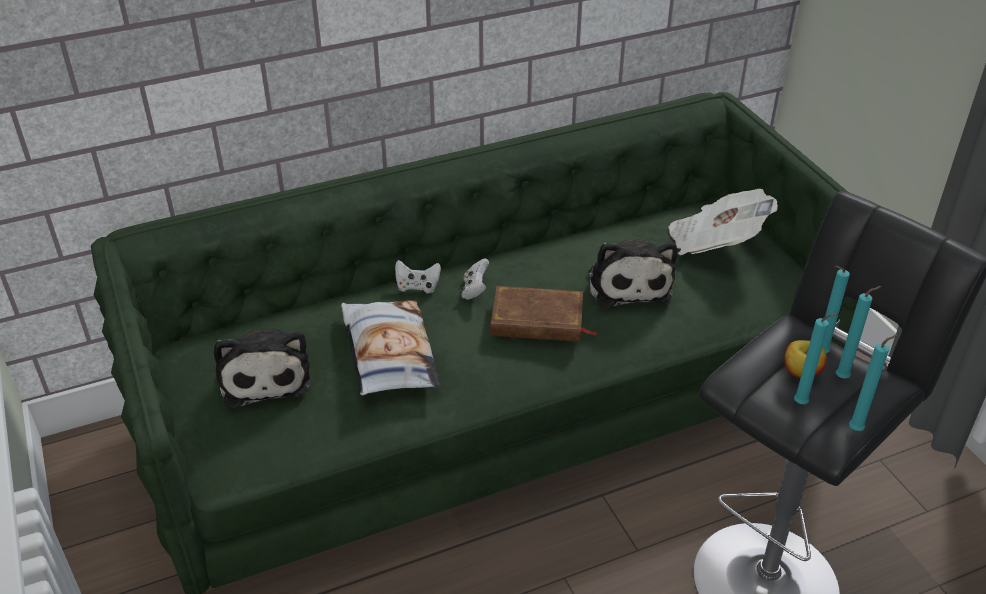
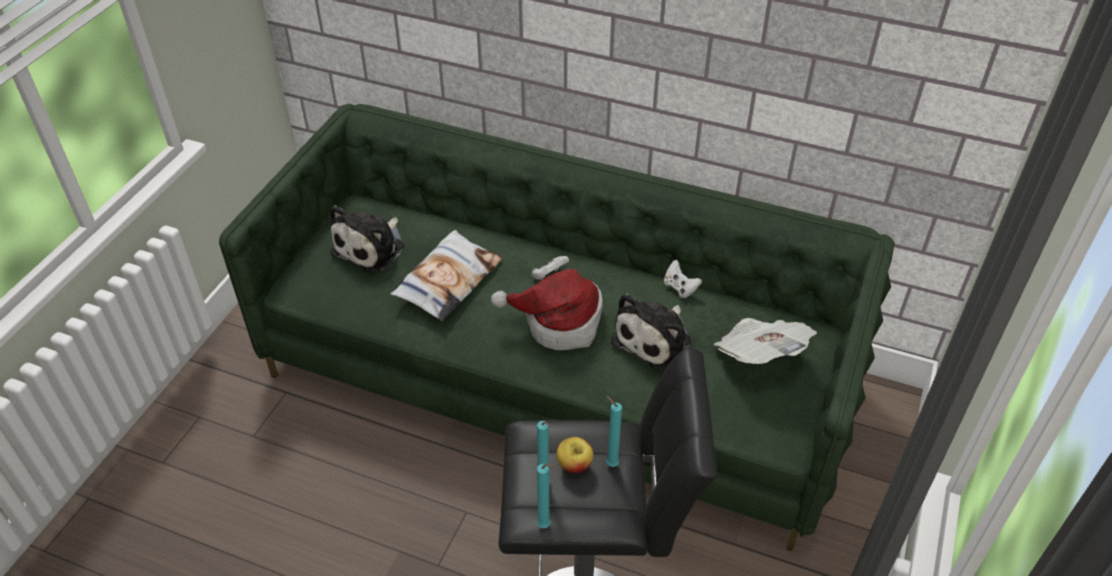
camera: 45 degrees right, 5 degrees up
(417, 287) = (518, 250): white game controller -> white game controller (680, 288)
(537, 320) = (558, 322): brown book -> hat
(844, 377) = (599, 491): turquoise candle -> none

